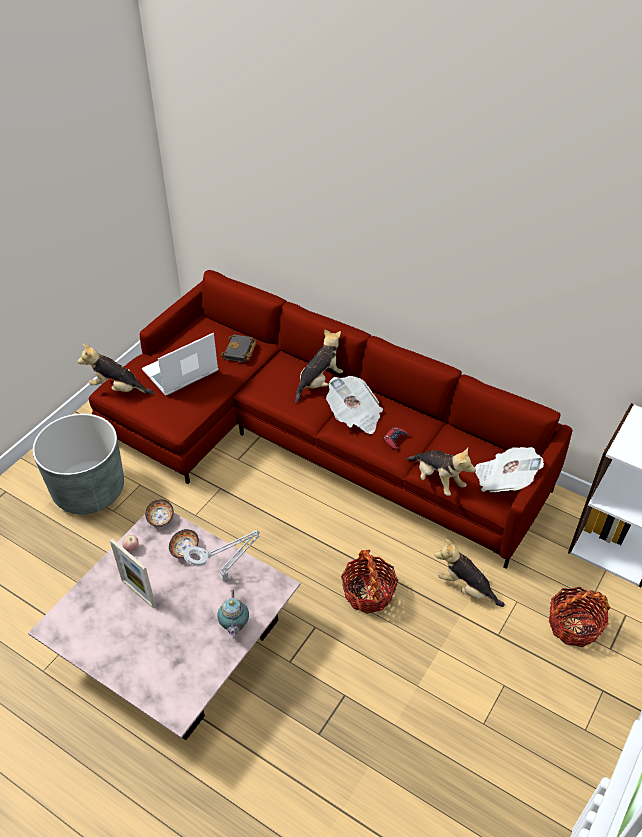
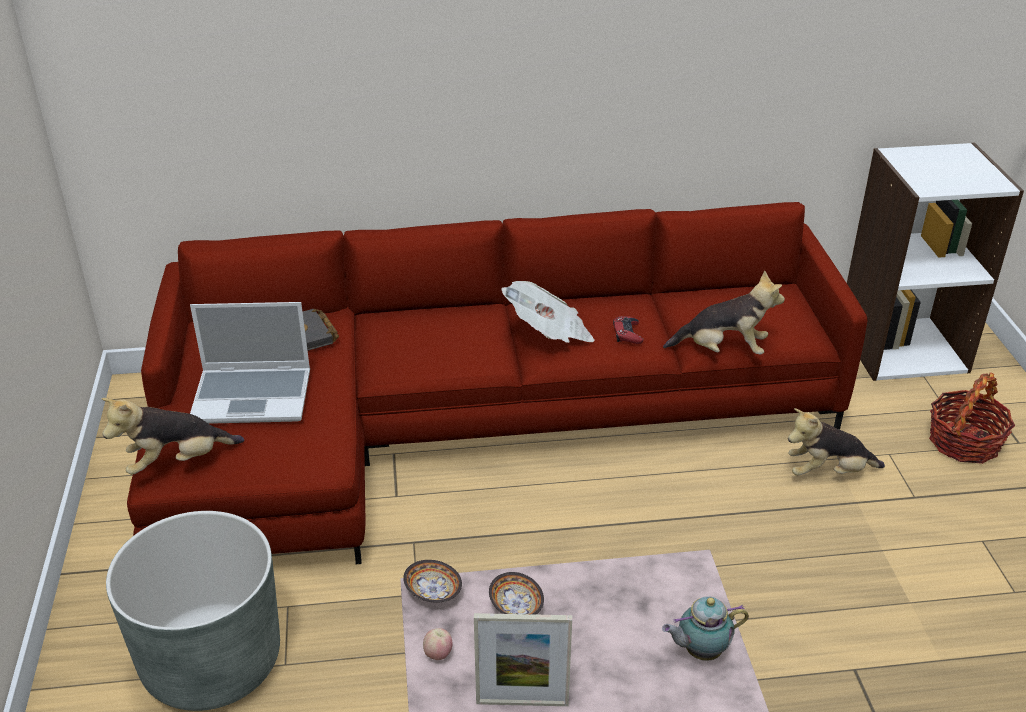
camera: 40 degrees left, 10 degrees down
(180, 372) = (254, 396): laptop -> laptop turned 105 degrees counterclockwise
(227, 577) = (615, 602): grey table lamp -> none
(234, 626) = (700, 651): teapot -> teapot turned 120 degrees clockwise
(319, 382) = (459, 321): plush toy -> none
(368, 592) = (738, 543): basket -> none
(504, 480) = (789, 312): newspaper -> none

